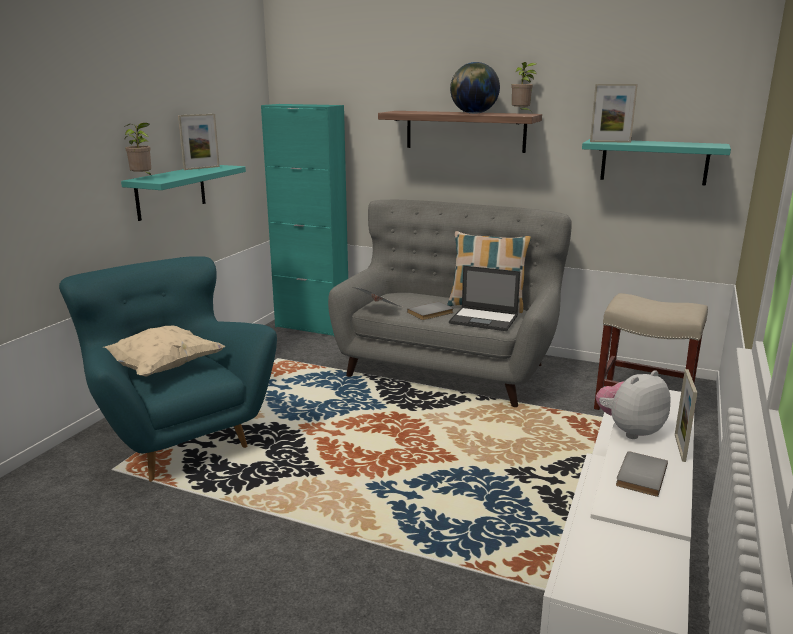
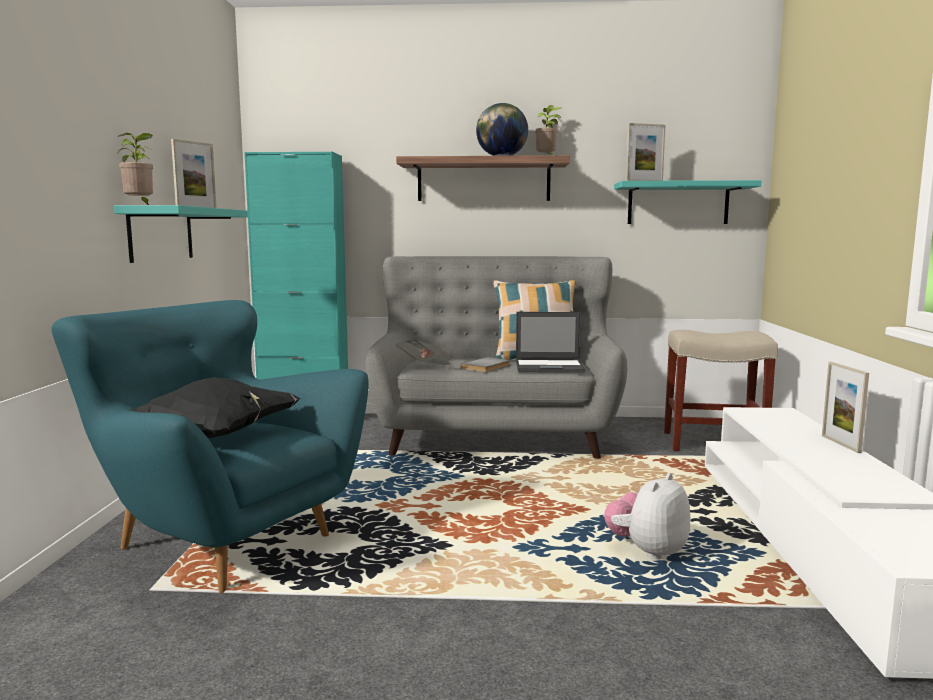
camera: 20 degrees left, 10 degrees down
(162, 369) = (214, 436): beige pillow -> black pillow
(629, 430) = (780, 438): plush toy -> plush toy (647, 551)
(639, 475) = (838, 467): grey book -> none

